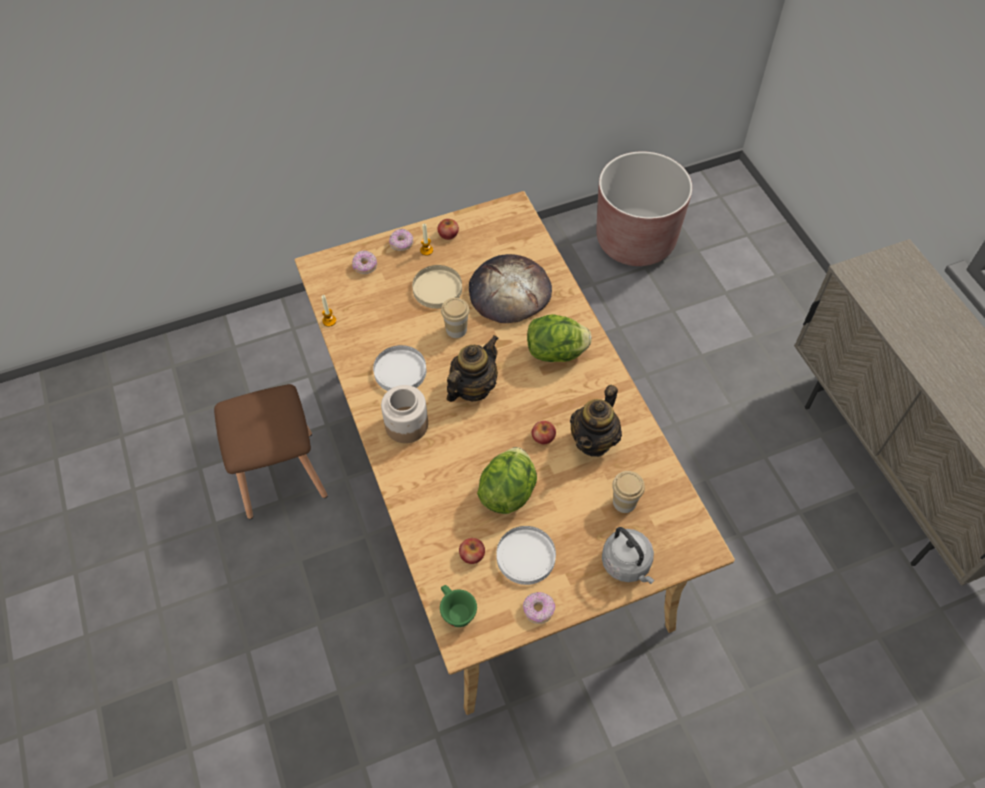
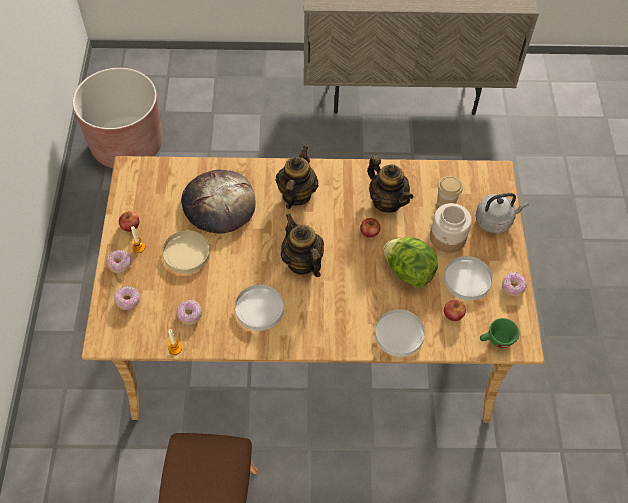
camera: 70 degrees left, 0 degrees up
(369, 318) = (189, 315): none -> donut
(406, 425) = (316, 322): jar -> jar (447, 238)
(423, 507) = (399, 334): none -> white plate
(456, 329) = (237, 254): cup -> none
(556, 352) = (296, 195): lettuce -> teapot

